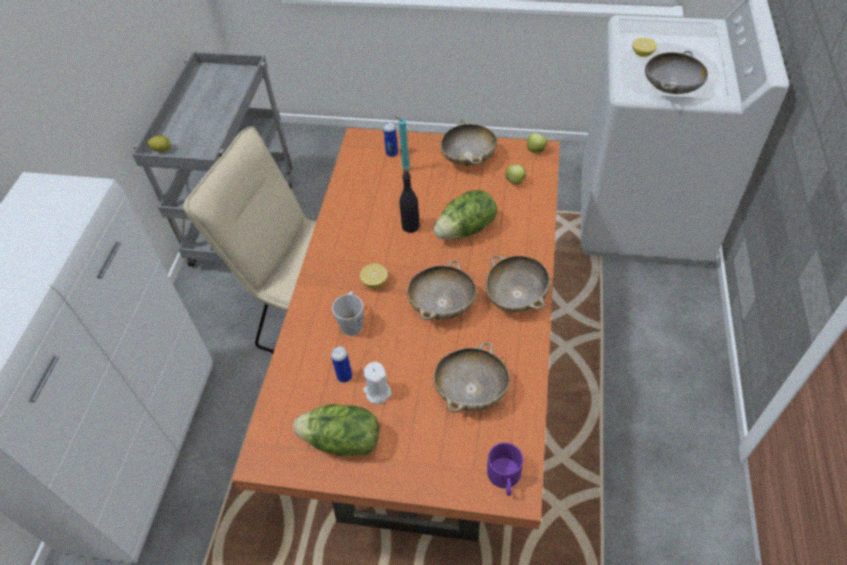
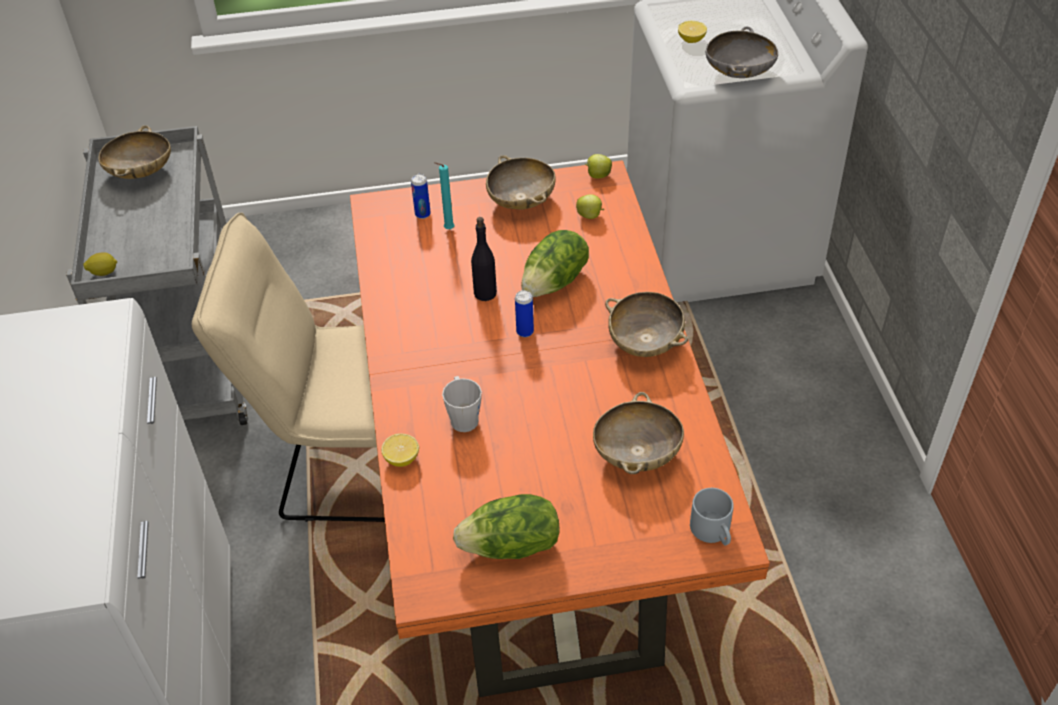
camera: 20 degrees left, 5 degrees down
(344, 376) = (481, 477): can -> can (525, 332)
(374, 282) = (469, 366): lemon -> lemon (401, 458)
(377, 392) = (529, 483): white candle -> none
(442, 305) = (562, 371): beige bowl -> beige bowl (140, 172)
(505, 478) = (714, 531): purple mug -> grey mug

